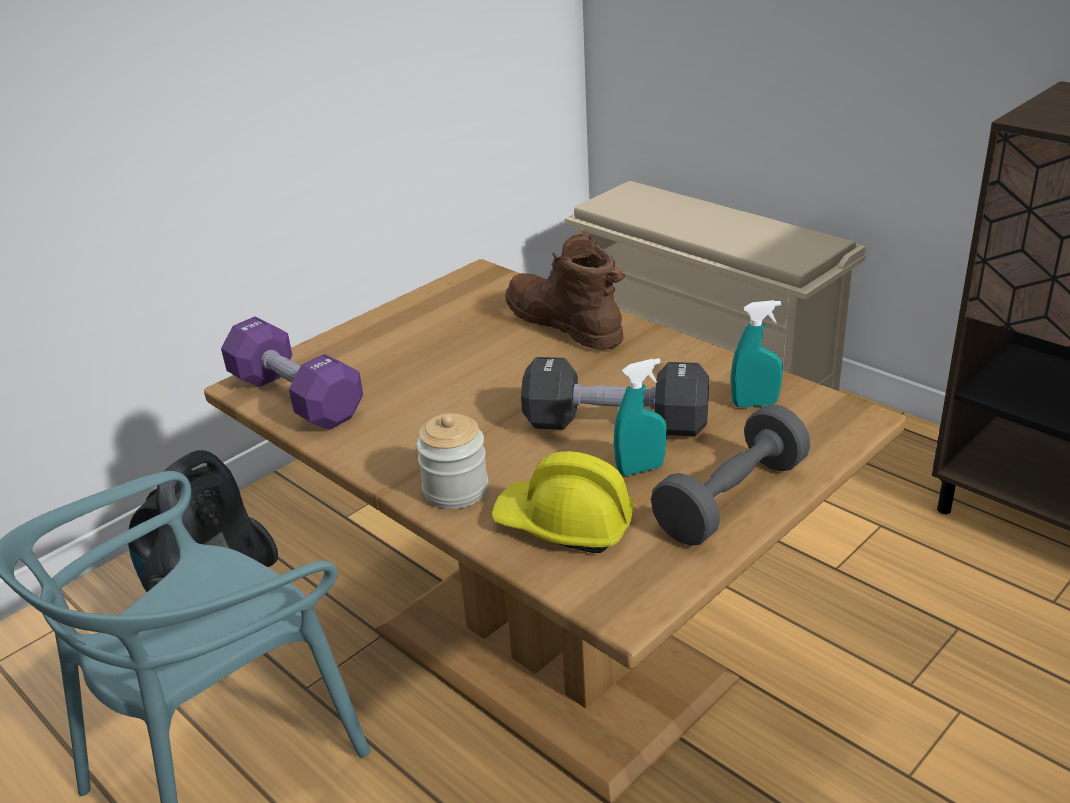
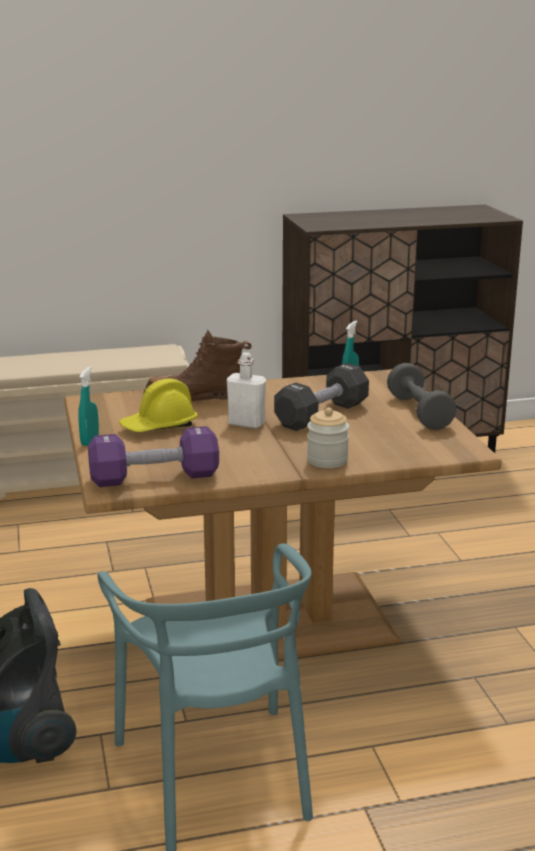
camera: 60 degrees left, 10 degrees down
(520, 386) = (246, 423): none -> white bottle
(564, 524) = (392, 446): yellow hard hat -> yellow hard hat (159, 426)
(640, 469) = (369, 421): turquoise spray bottle -> turquoise spray bottle (90, 441)

